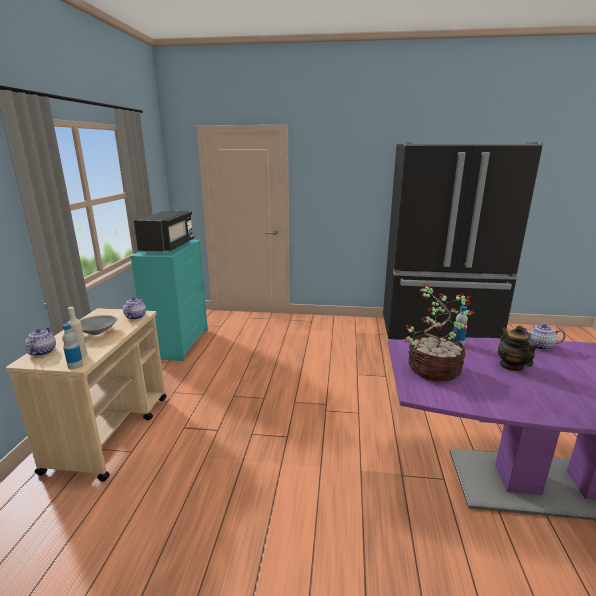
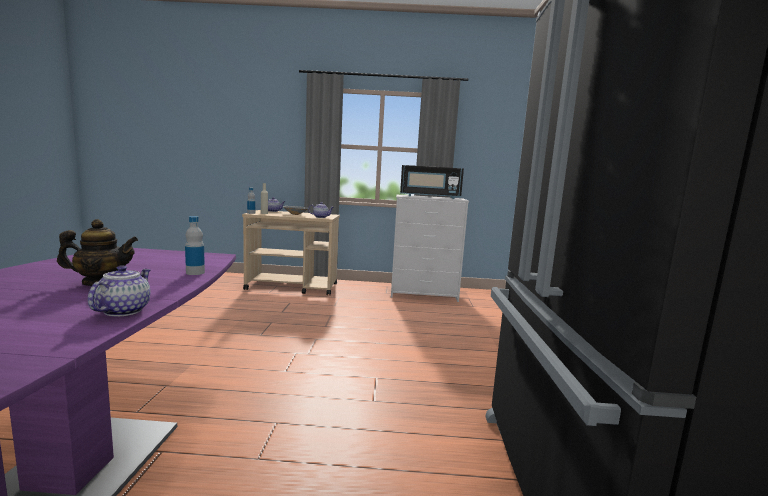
camera: 85 degrees right, 10 degrees down
(179, 343) = (424, 294): turquoise dresser -> white dresser
(432, 370) = (149, 257): potted plant -> none

